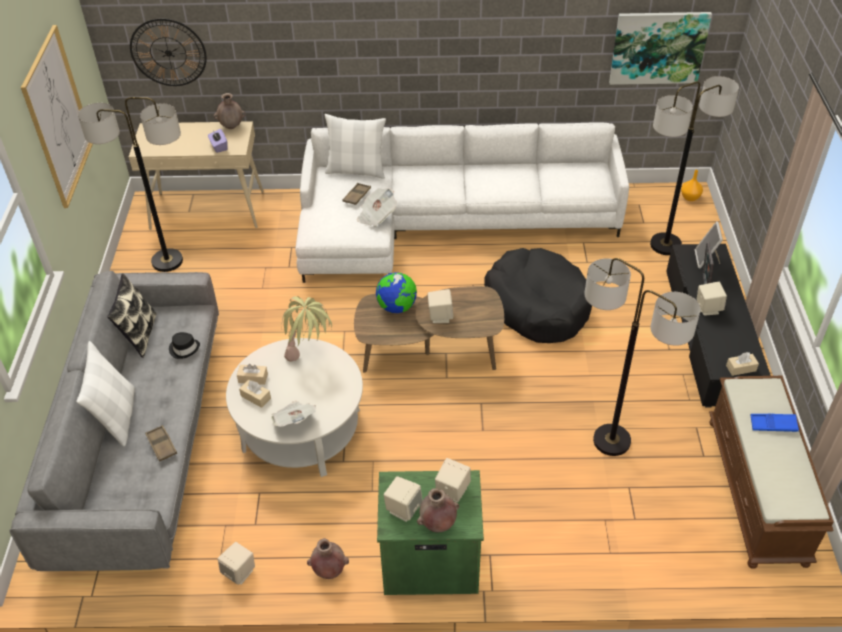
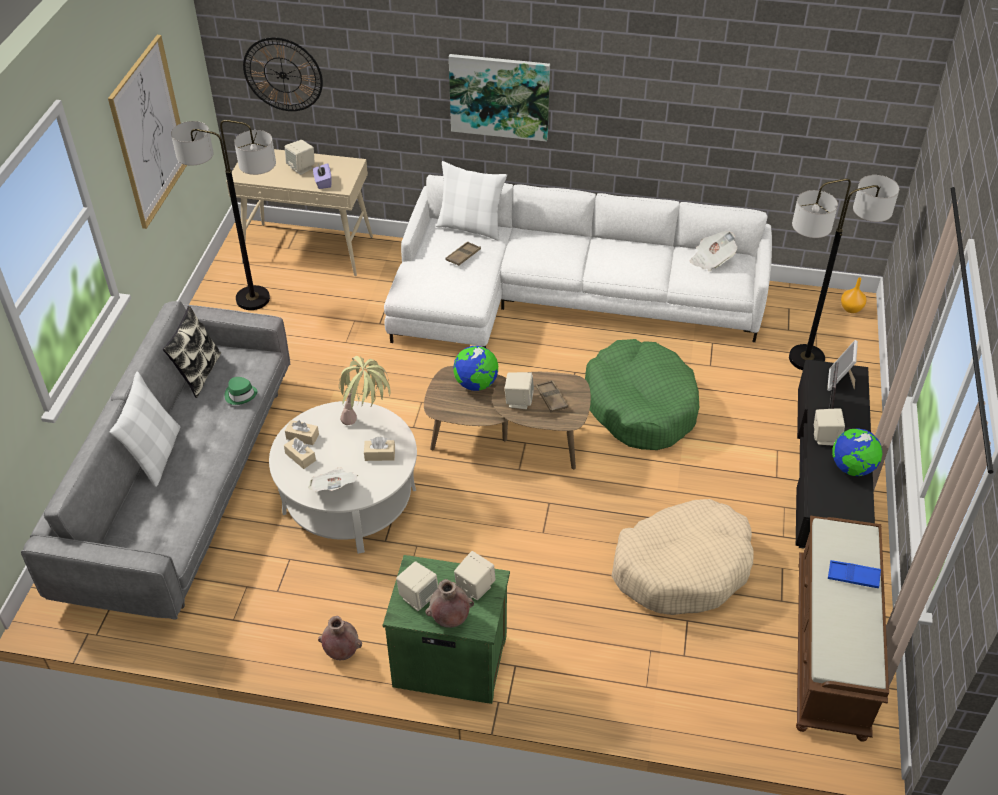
camera: 10 degrees right, 0 degrees up
(161, 445) = (193, 492): brown tray -> brown tray (551, 398)
(184, 348) = (240, 394): black hat -> green hat
(231, 126) = (342, 162): brown vase -> none
(239, 572) = (249, 637): beige speaker -> beige speaker (301, 168)
(376, 216) = (479, 281): newspaper -> newspaper (711, 260)
(537, 305) = (640, 406): black dog bed -> green dog bed
(611, 441) = (682, 567): floor lamp -> beige dog bed
(658, 47) = (824, 133): picture -> picture (499, 96)
(738, 331) = (852, 468): none -> globe
(741, 368) = (842, 509): beige tissue box -> beige tissue box (380, 454)

